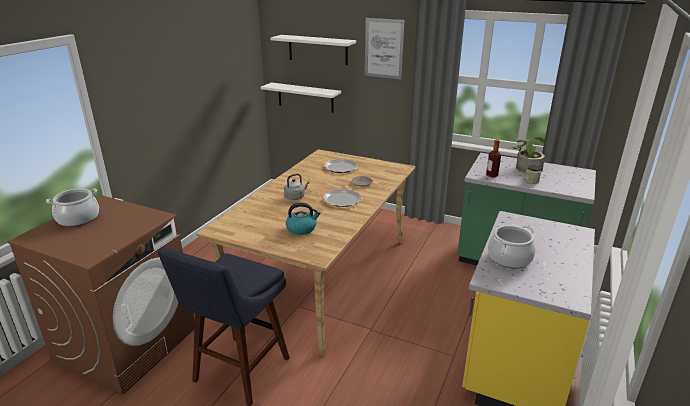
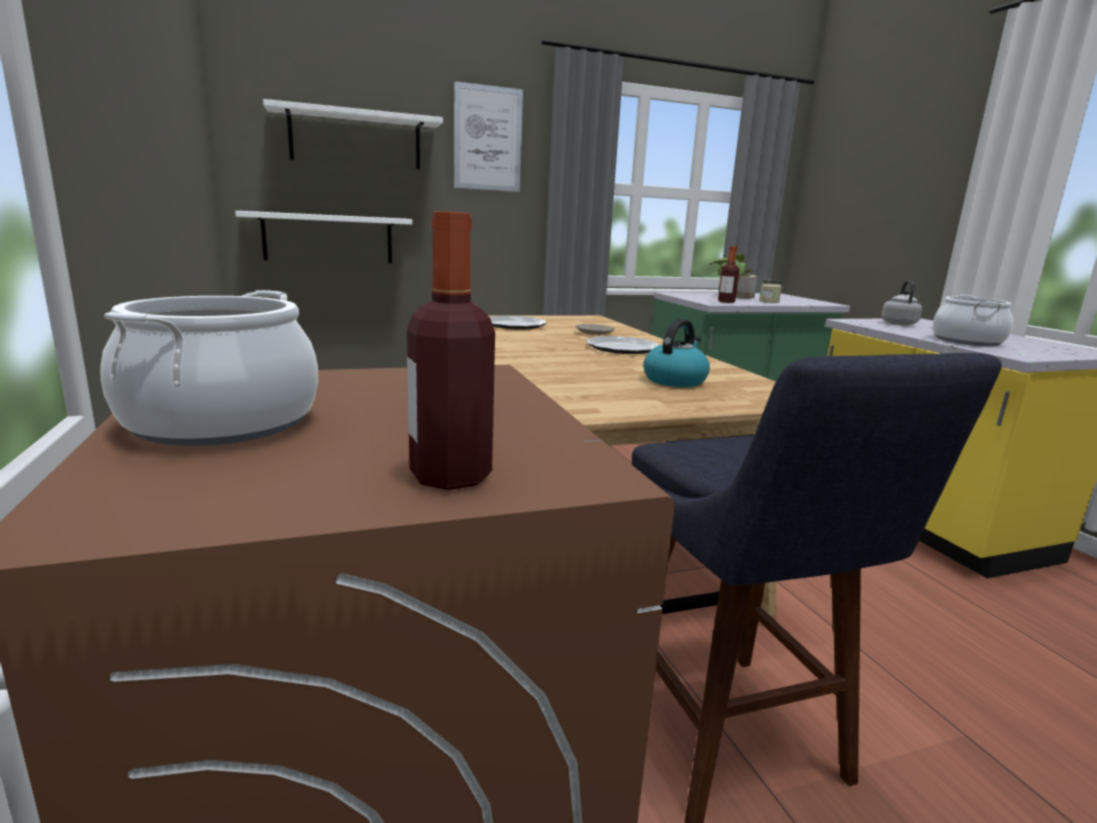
camera: 45 degrees left, 10 degrees down
(73, 248) = (450, 476): none -> bottle
(295, 197) = (549, 356): grey kettle -> grey kettle (898, 323)

